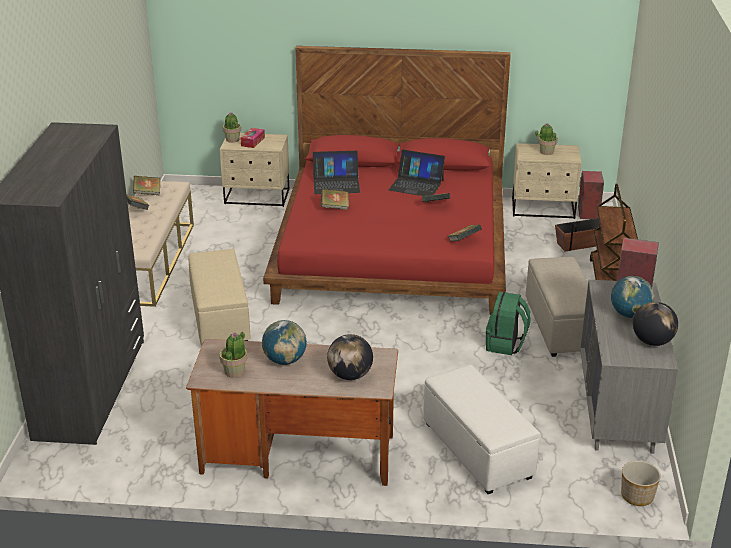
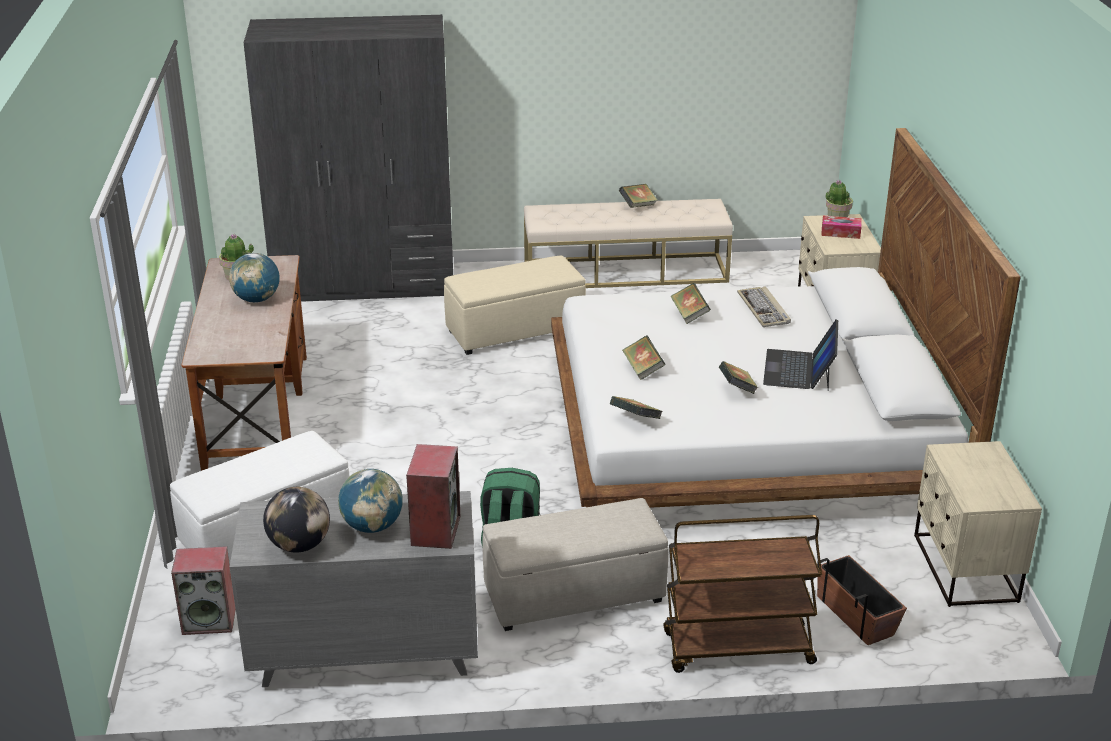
camera: 80 degrees right, 0 degrees up
(147, 193) = (684, 205): book -> book (643, 369)
(336, 184) = (764, 309): laptop -> keyboard
(350, 375) = (227, 337): globe -> none
(392, 247) = (745, 430): red bed -> white bed
(546, 152) = (982, 473): potted plant -> none
(588, 213) = (983, 623): speaker -> speaker (210, 620)
(637, 496) = (170, 668): planter -> none

